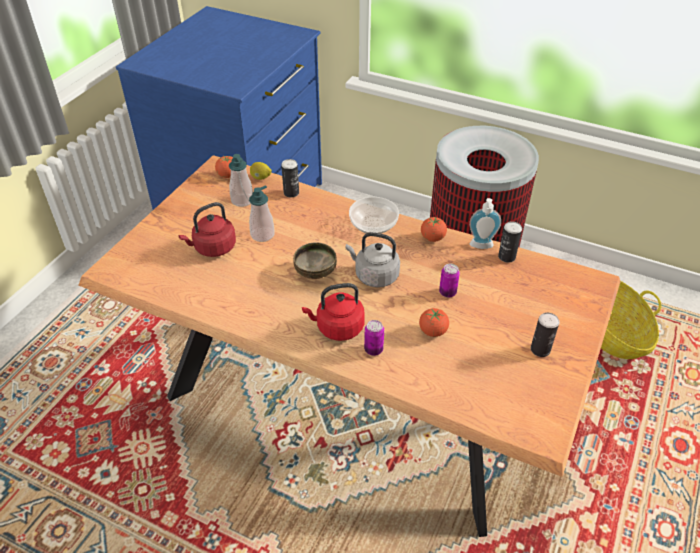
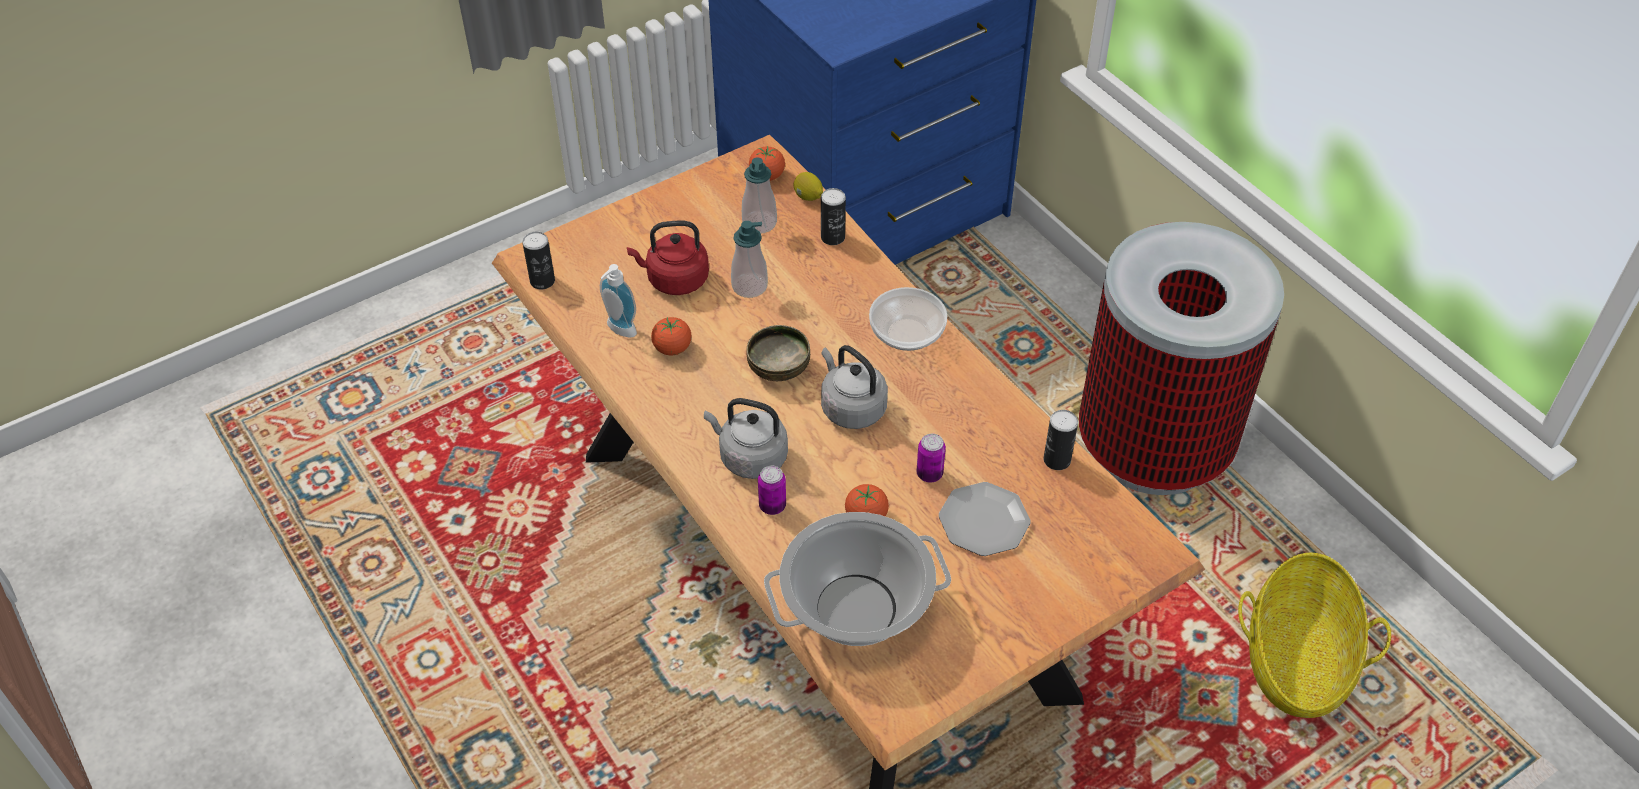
camera: 30 degrees right, 5 degrees up
(337, 328) = (750, 457): red kettle -> grey kettle
(432, 238) = (974, 387): tomato -> tomato (672, 348)
(471, 386) = (857, 608): none -> cooking pot
(481, 247) = (1033, 429): soap dispenser -> soap dispenser (619, 331)
(498, 305) = (983, 522): none -> plate
(540, 349) = (987, 606): can -> can (542, 281)

